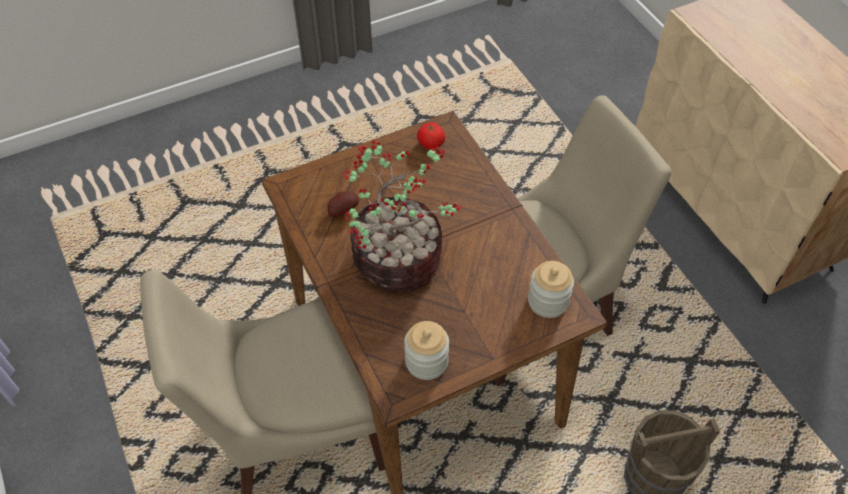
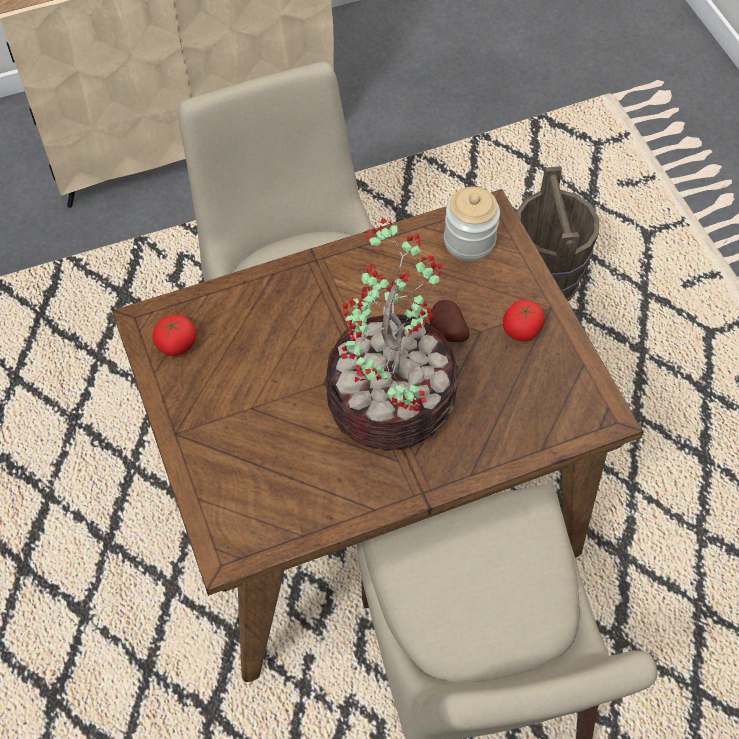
camera: 85 degrees left, 5 degrees up
(342, 210) = (291, 469): potato -> potato (446, 332)
(426, 361) = (555, 379): jar -> none
(469, 338) = (521, 330): none -> tomato

